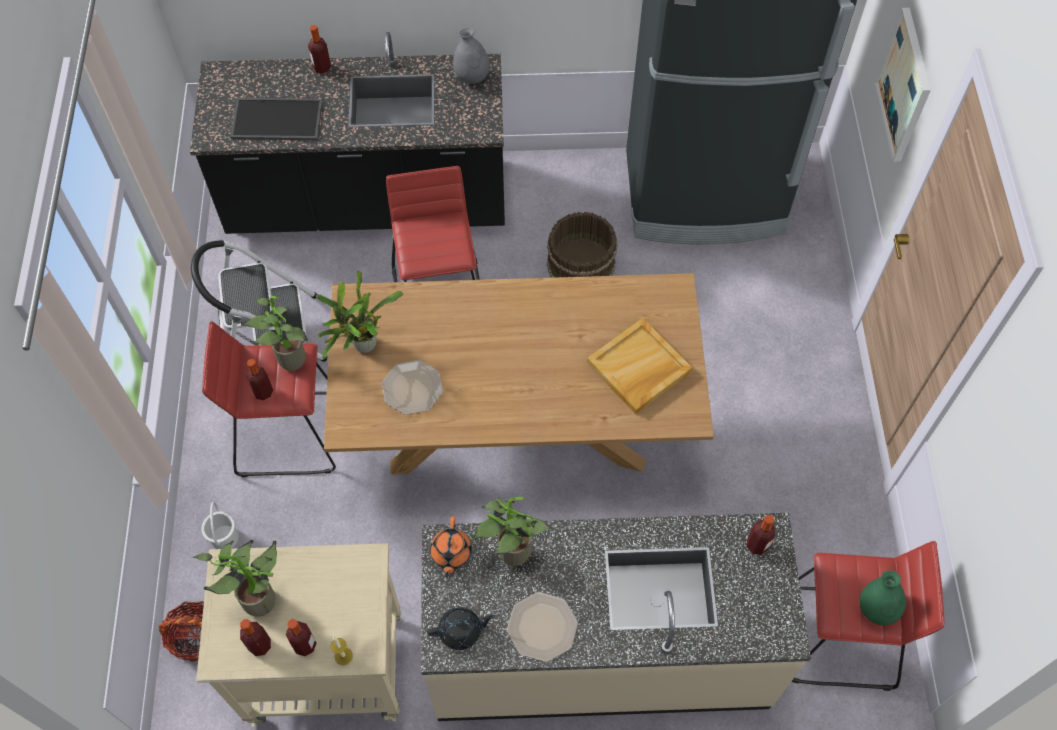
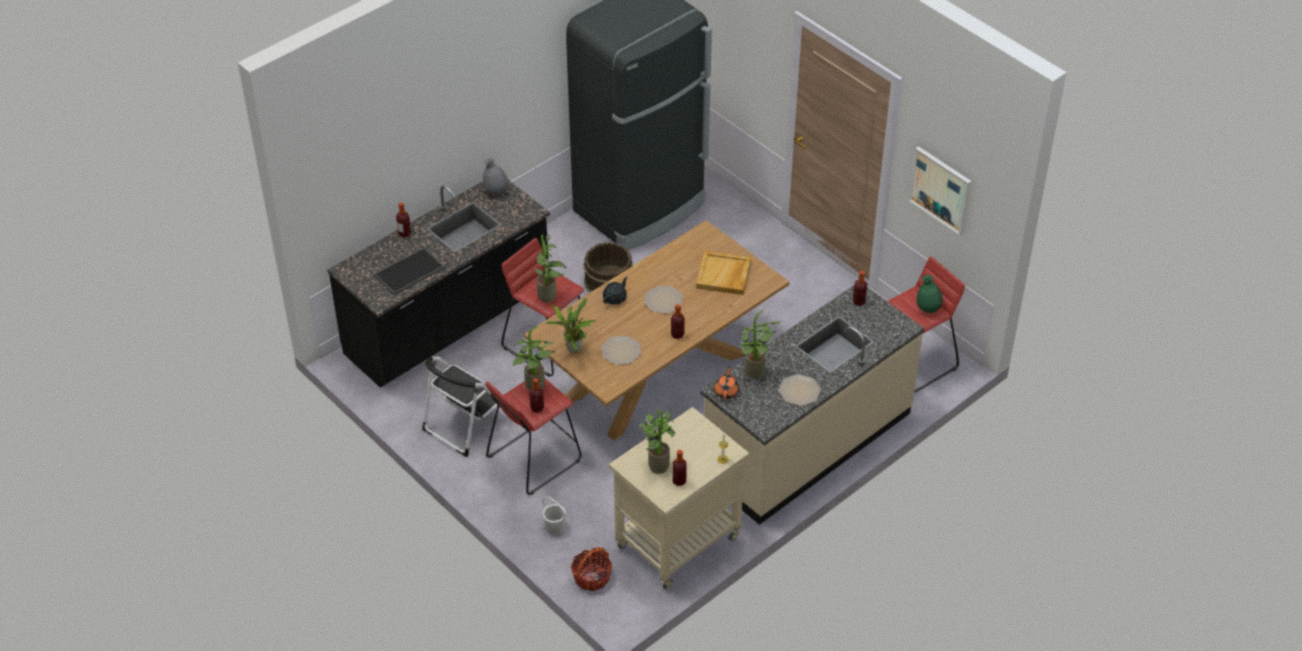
camera: 40 degrees left, 15 degrees down
(305, 645) = (700, 467): bottle -> bottle (677, 335)
(426, 251) = (550, 296): none -> potted plant
(451, 553) = (726, 391): orange teapot -> orange teapot turned 135 degrees counterclockwise
(461, 631) = (765, 415): black teapot -> black teapot (615, 298)
(530, 353) = (663, 301): none -> plate
(905, 85) = (747, 61): picture -> picture (940, 189)

